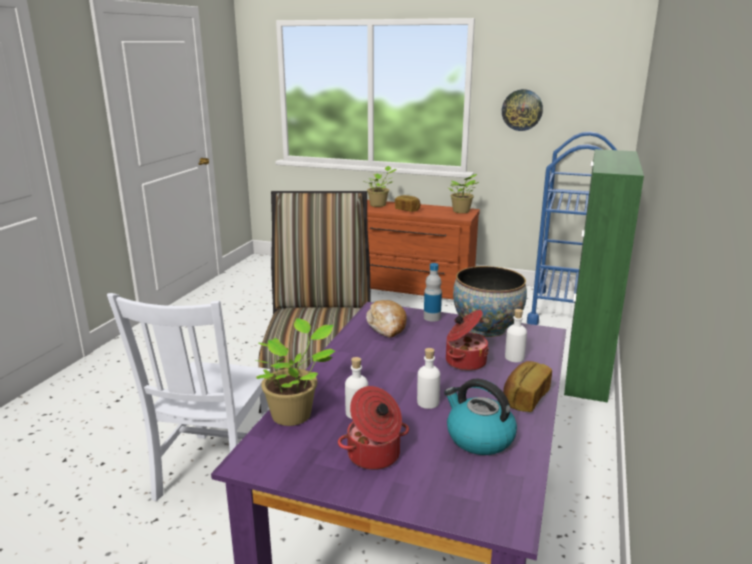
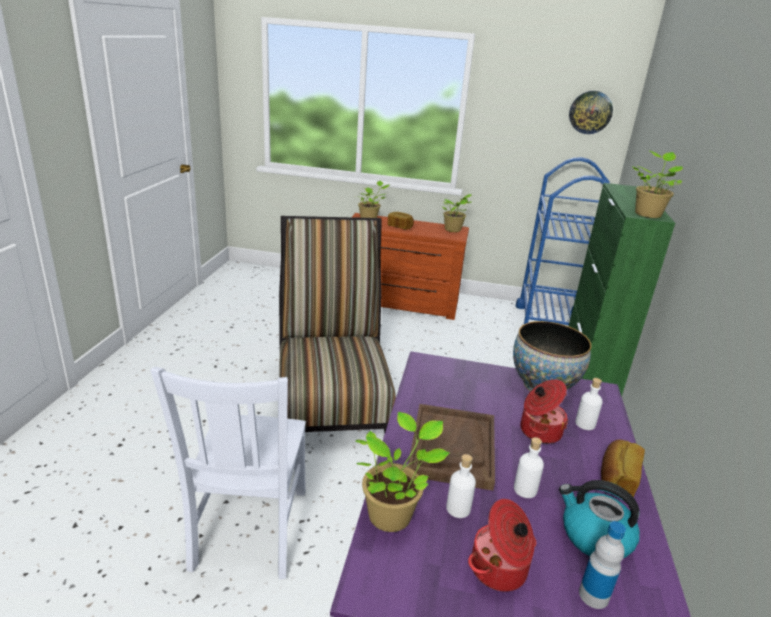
camera: 10 degrees left, 5 degrees up
(373, 370) = (452, 447): none -> brown tray
(387, 326) = (443, 384): bread -> none
(432, 317) = (484, 372): bottle -> bottle (593, 595)
(522, 110) = (515, 131): wall clock -> wall clock (590, 112)
(619, 170) = (648, 214): none -> potted plant

